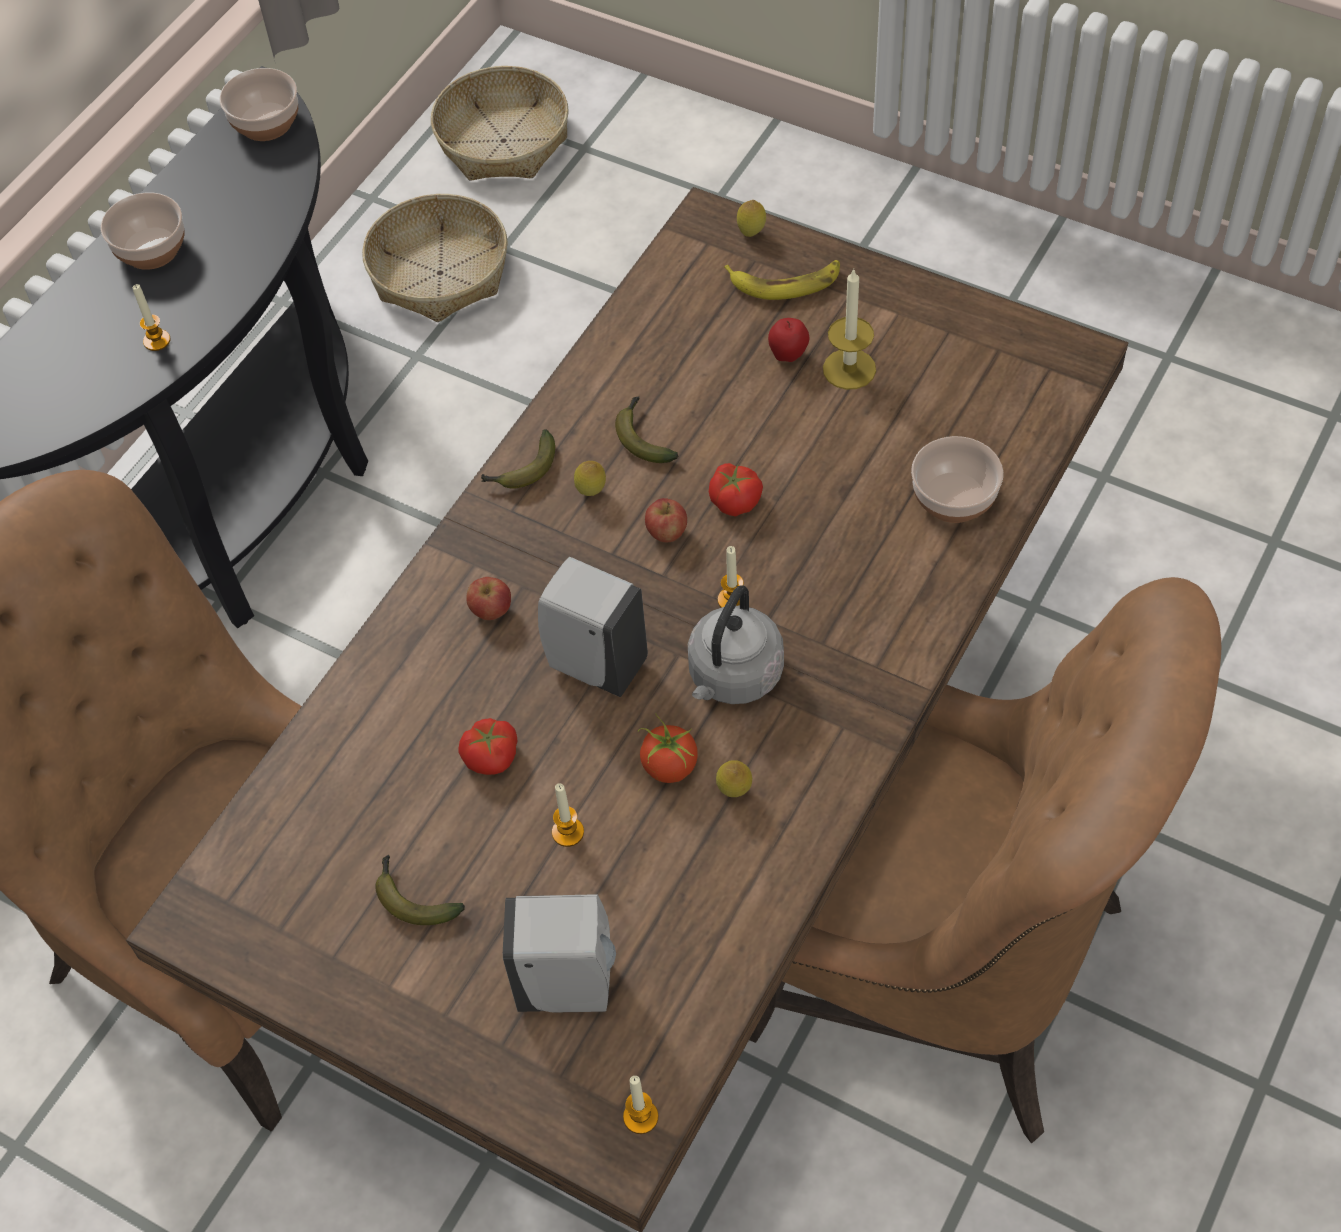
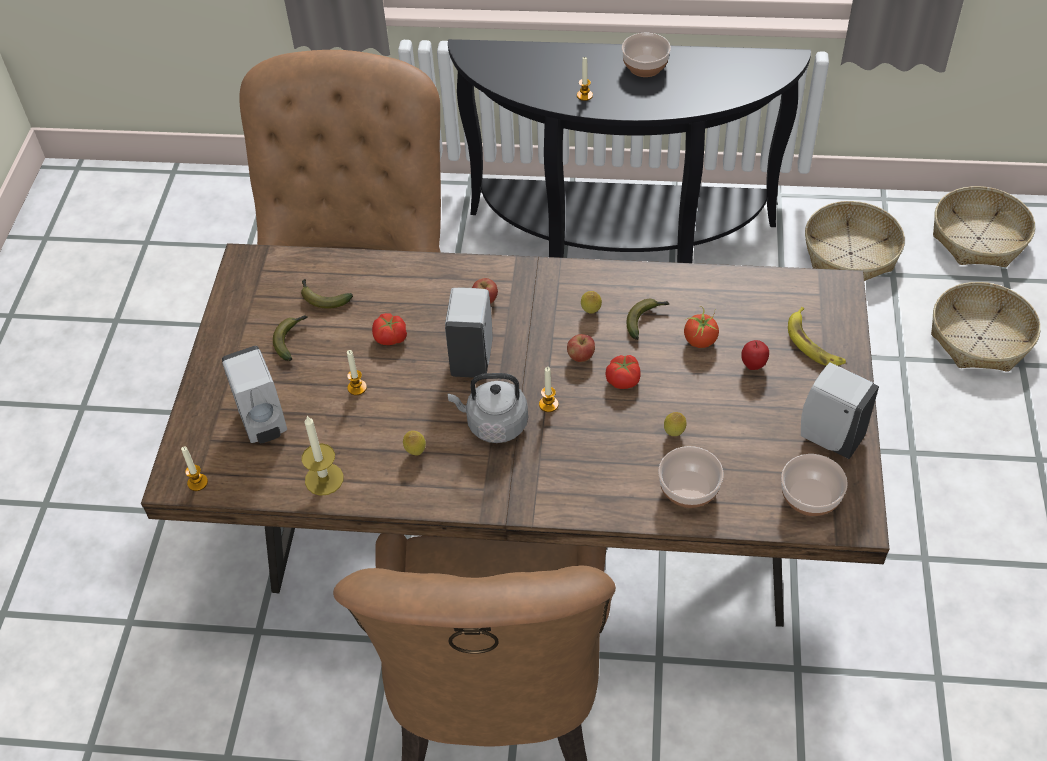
camera: 65 degrees right, 5 degrees down
(265, 123) = (767, 69): bowl -> bowl (809, 498)
(522, 471) = (589, 276): banana -> banana (322, 298)
(658, 214) = (980, 338): none -> basket
(669, 766) = (419, 416): tomato -> tomato (700, 340)
(751, 233) = (843, 312): lemon -> lemon (674, 434)
(849, 369) = (762, 400): candle -> candle (324, 479)
(940, 329) = (828, 437): none -> white soap dispenser

